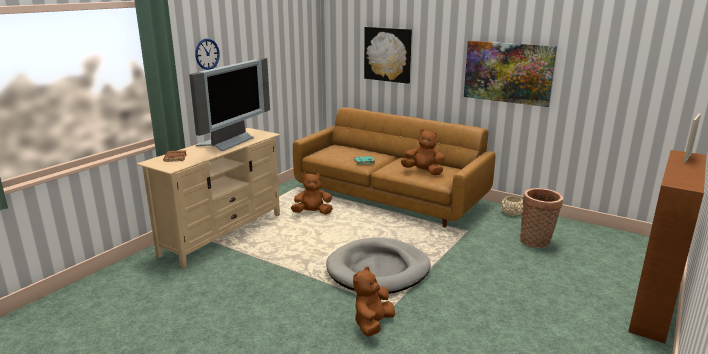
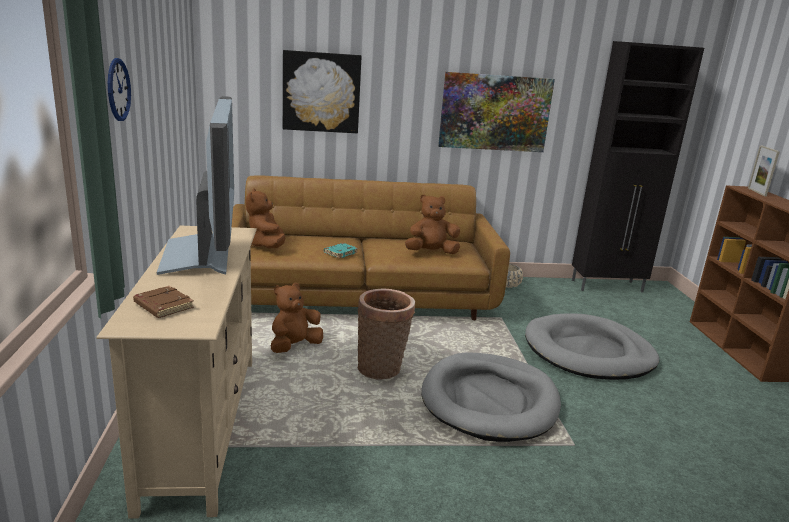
camera: 40 degrees left, 0 degrees up
(372, 324) = (590, 478): brown plush toy -> brown plush toy (267, 246)
(499, 268) = (588, 352): none -> grey dog bed
(537, 242) = (573, 311): basket -> basket (382, 369)
(607, 234) = (608, 286): none -> black cabinet

